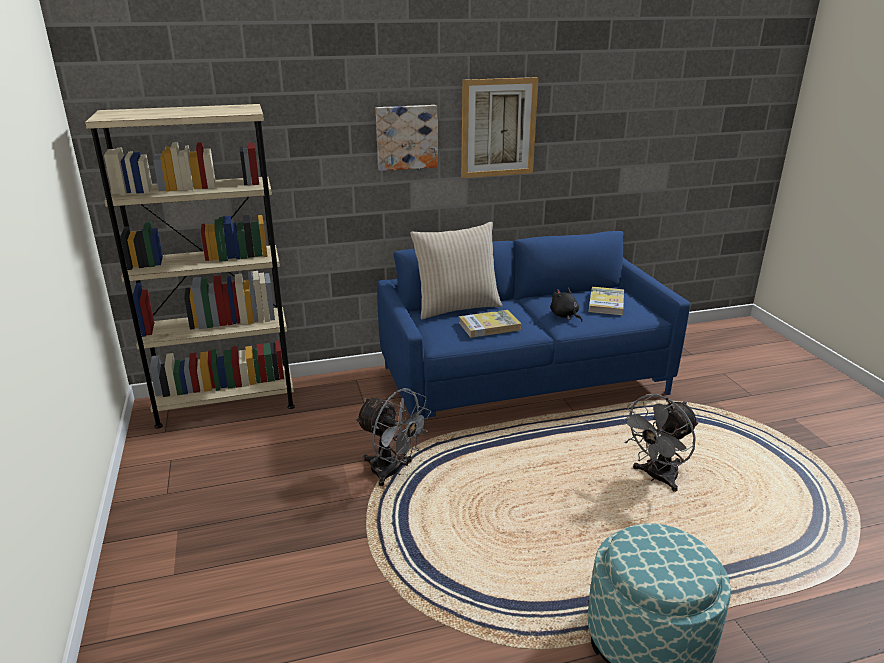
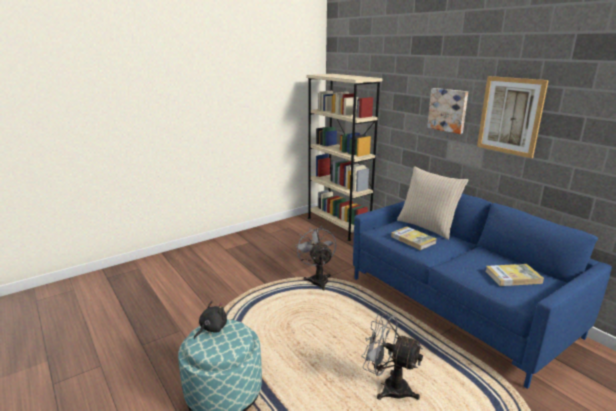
camera: 70 degrees right, 5 degrees down
(392, 472) = (317, 279): grey fan -> grey fan turned 150 degrees clockwise
(565, 316) = (465, 263): black plush toy -> black plush toy (211, 328)

